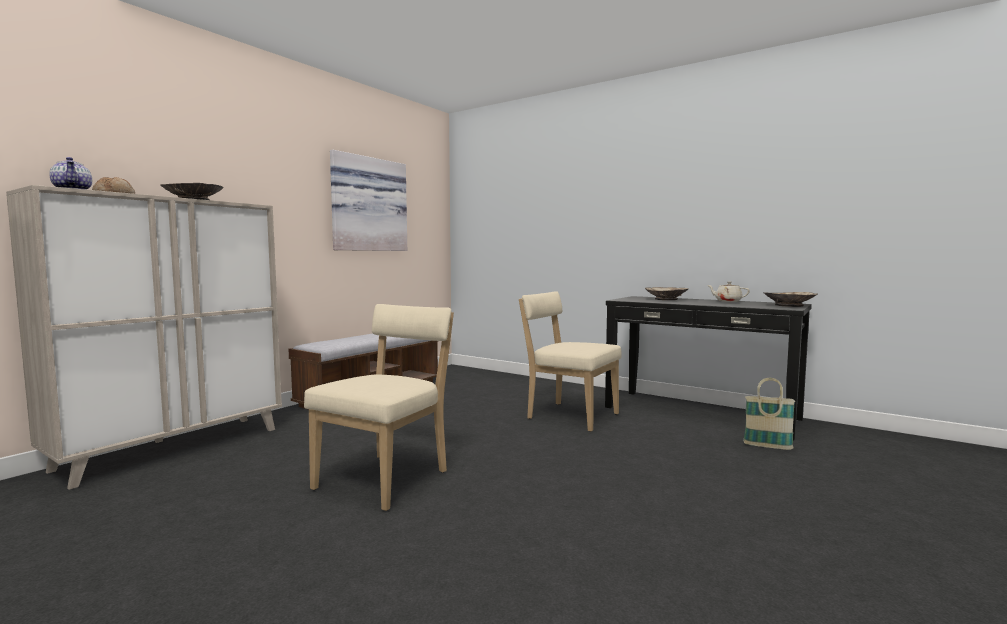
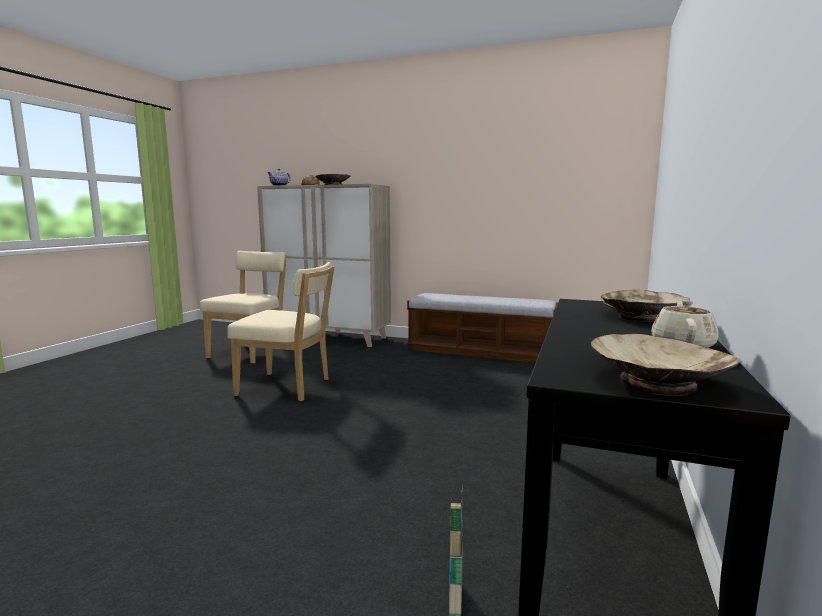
camera: 75 degrees right, 5 degrees up
(367, 204) = (516, 169): picture -> none
(569, 416) = (489, 435): beige chair -> beige chair (250, 352)

